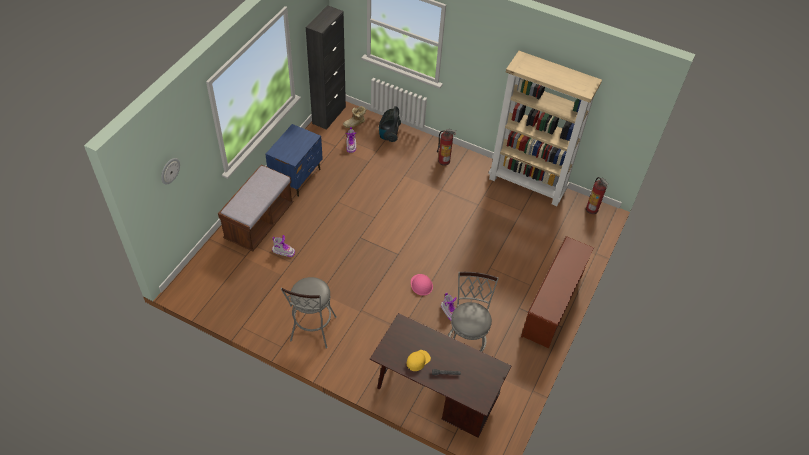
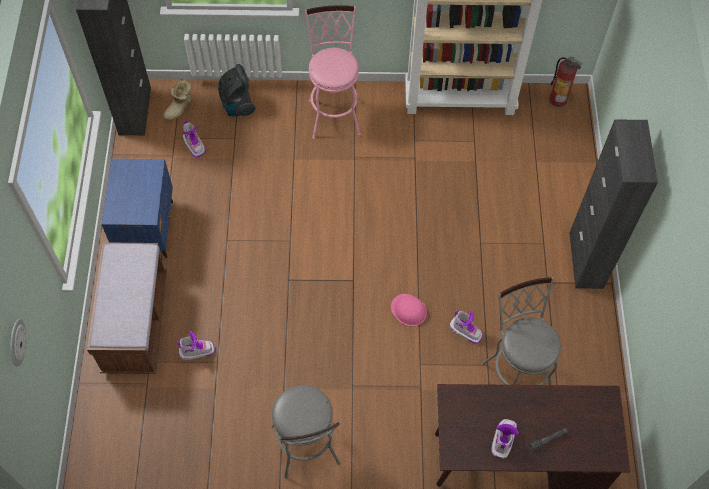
camera: 25 degrees left, 10 degrees up
(418, 360) = (503, 440): yellow cap -> boot
(444, 161) = (334, 112): fire extinguisher -> pink stool
(553, 306) = (586, 260): brown shoe rack -> black cabinet

